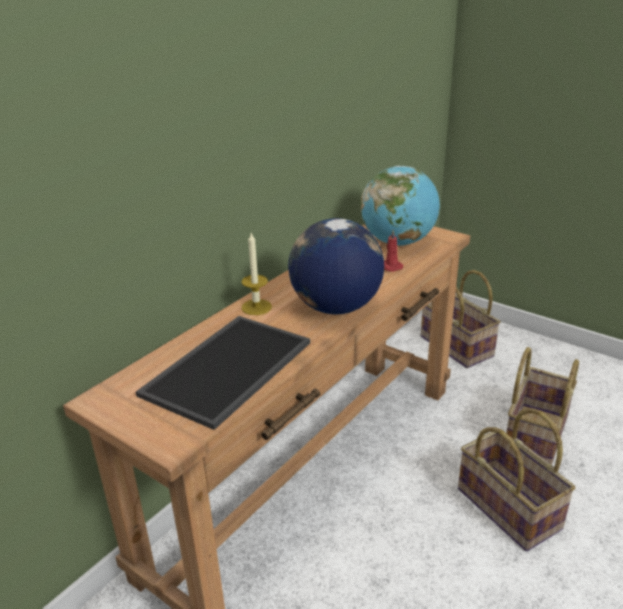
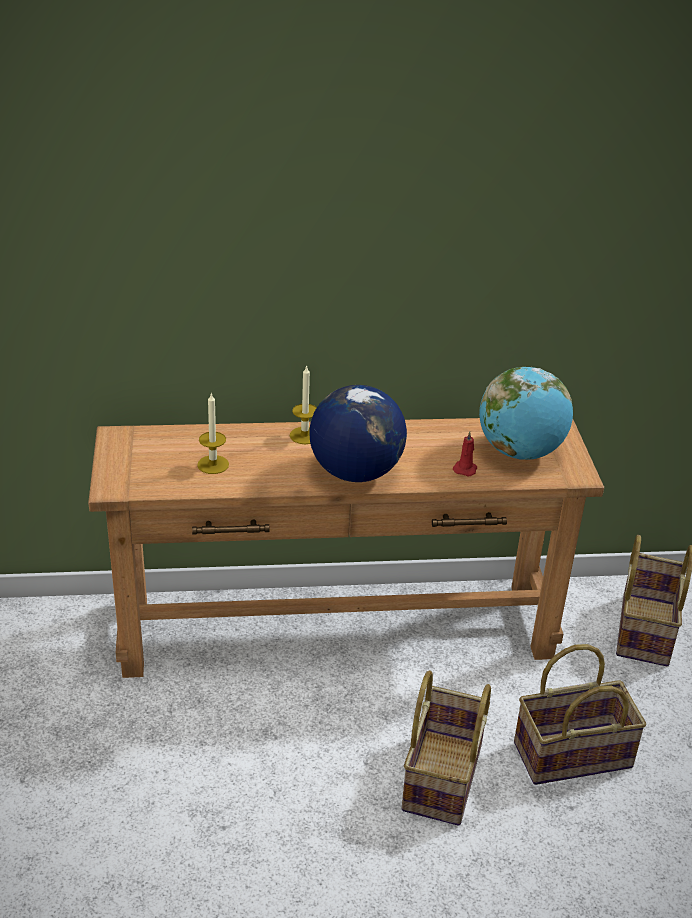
camera: 45 degrees right, 5 degrees up
(227, 366) = (213, 464): tray -> candle

